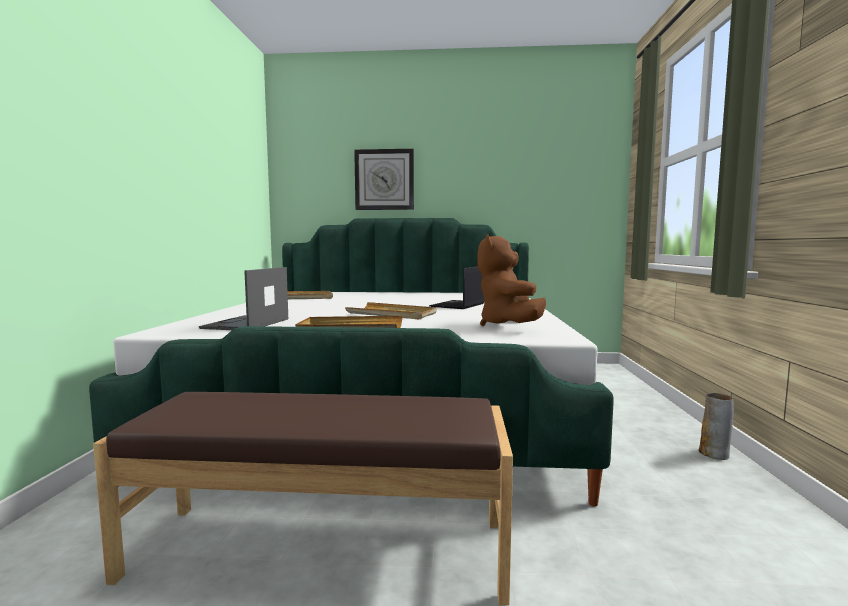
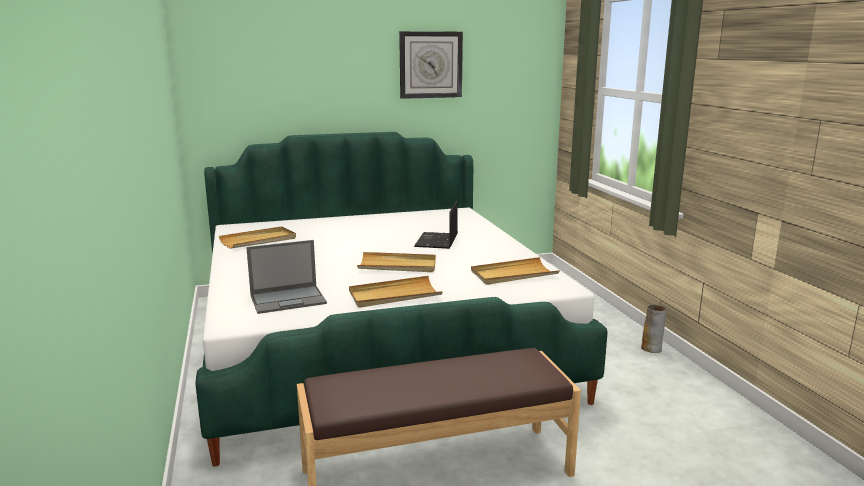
camera: 20 degrees left, 10 degrees up
(246, 324) = (289, 299): laptop -> laptop turned 105 degrees counterclockwise
(384, 180) = (317, 90): wall clock -> wall clock (430, 65)
(508, 326) = (513, 274): brown plush toy -> beige tray

